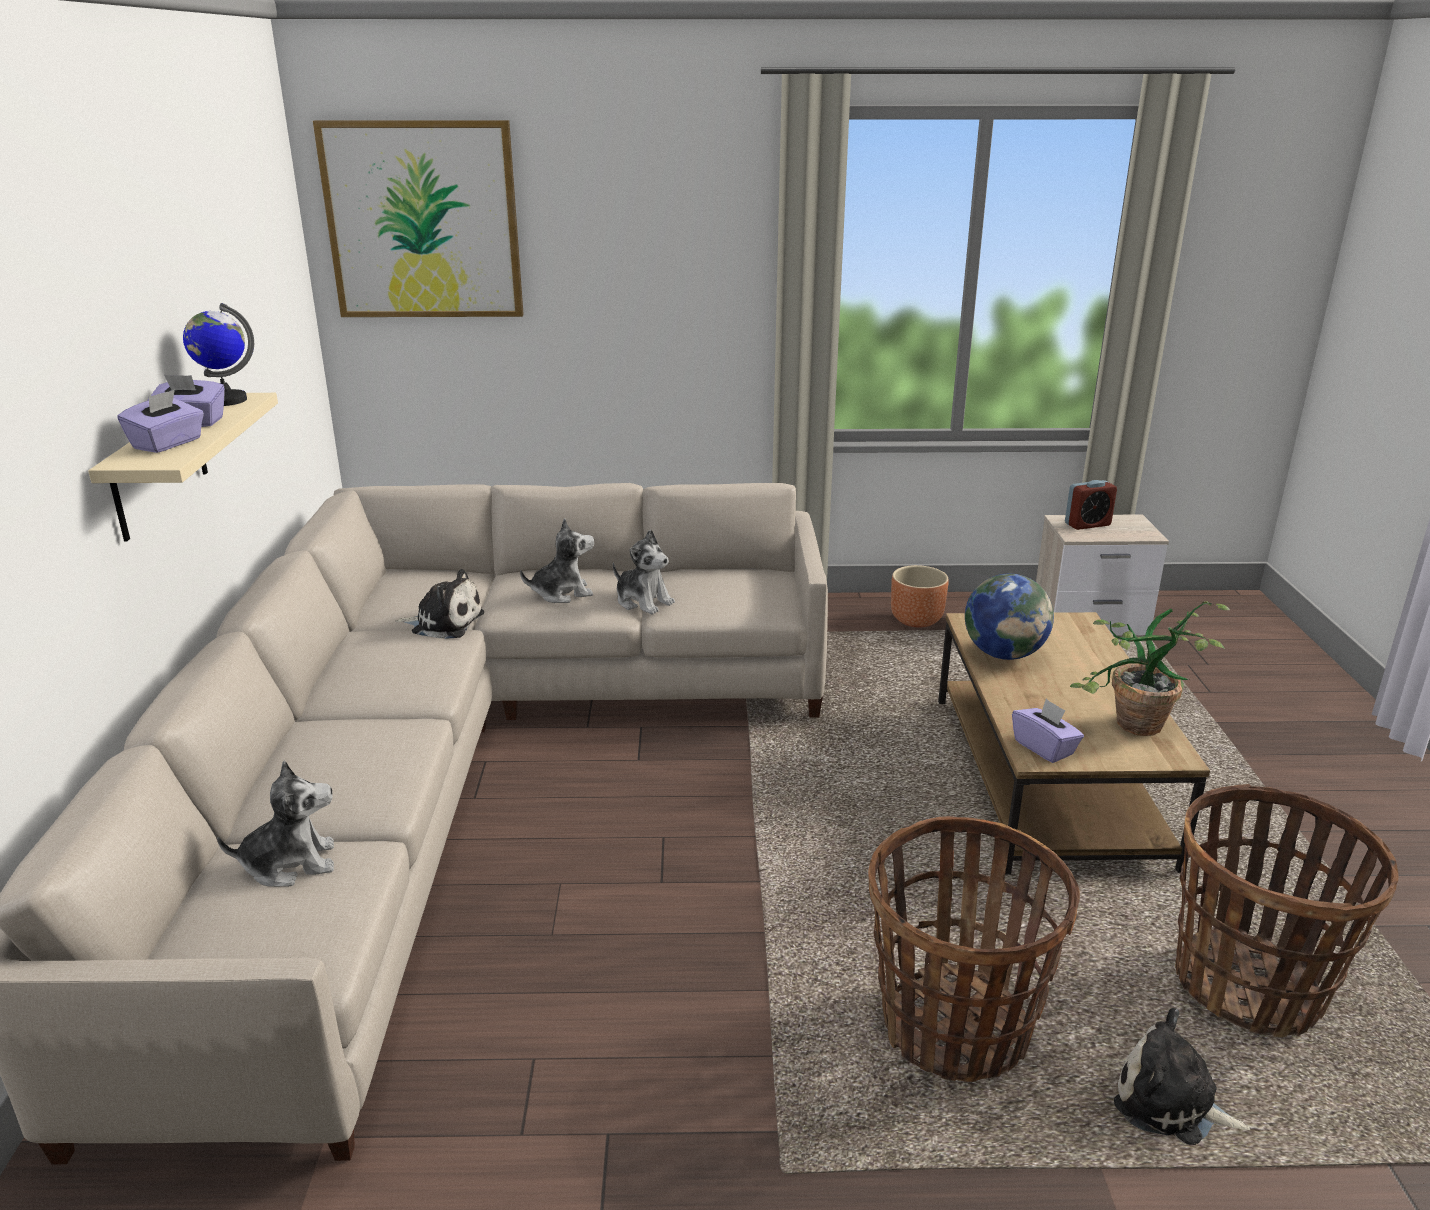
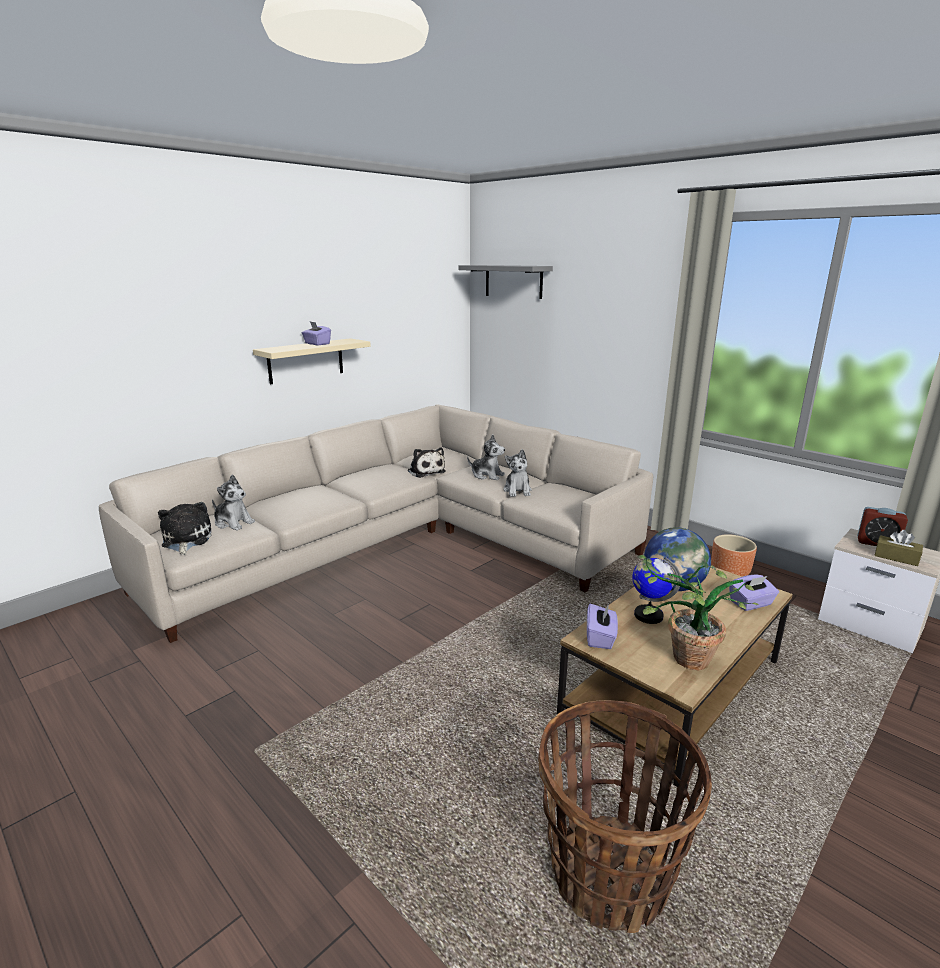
camera: 45 degrees right, 5 degrees down
(168, 444) = (291, 347): purple tissue box -> purple tissue box (751, 603)
(225, 400) = (347, 340): globe -> globe (648, 615)
(423, 221) = (513, 281): picture -> grey shelf
(954, 1028) = (410, 757): basket -> none
(1120, 534) = (896, 557): none -> brown tissue box
(1172, 1104) = (449, 882): plush toy -> plush toy (186, 540)

